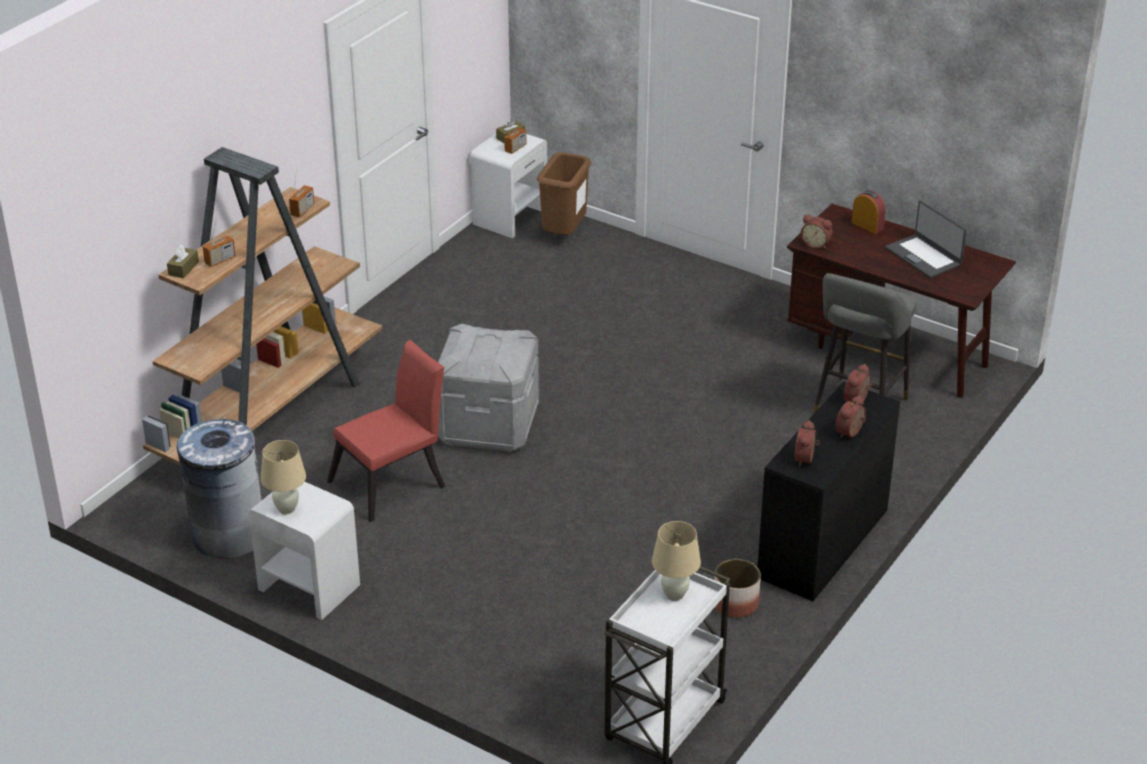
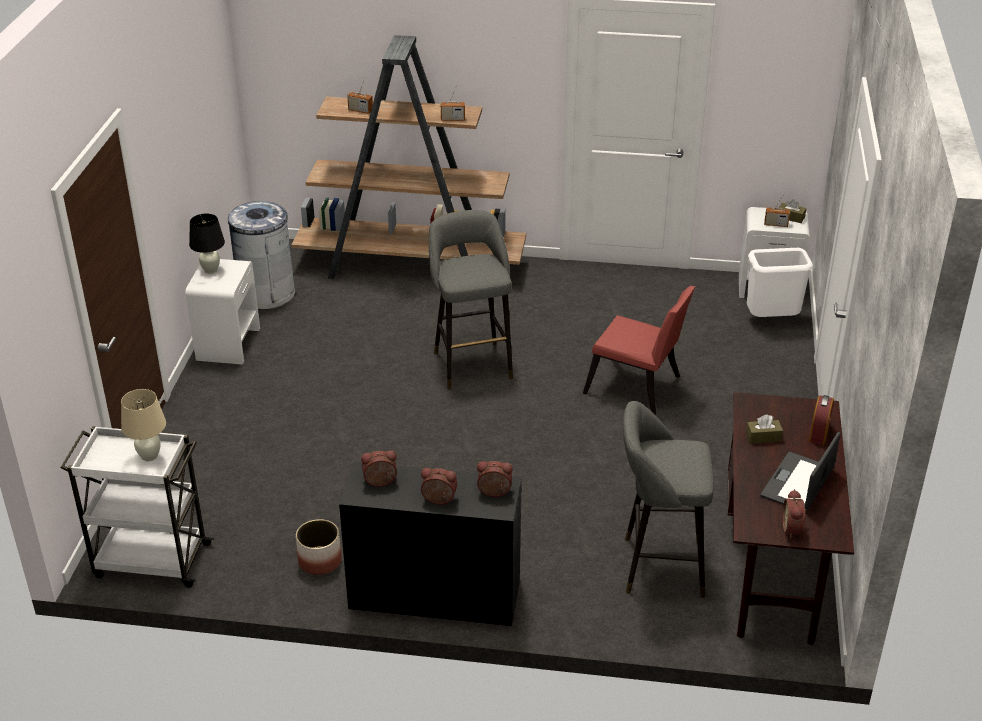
camera: 65 degrees right, 0 degrees up
(183, 268) = (339, 102): brown tissue box -> brown tissue box (763, 437)
(287, 509) = (210, 270): beige table lamp -> black table lamp
(393, 482) = (369, 342): red chair -> red chair (637, 388)
(487, 425) = (471, 362): grey storage box -> grey stool
(564, 235) = (771, 321): brown trash can -> white trash can
(816, 244) = (752, 408): alarm clock -> alarm clock (793, 529)

